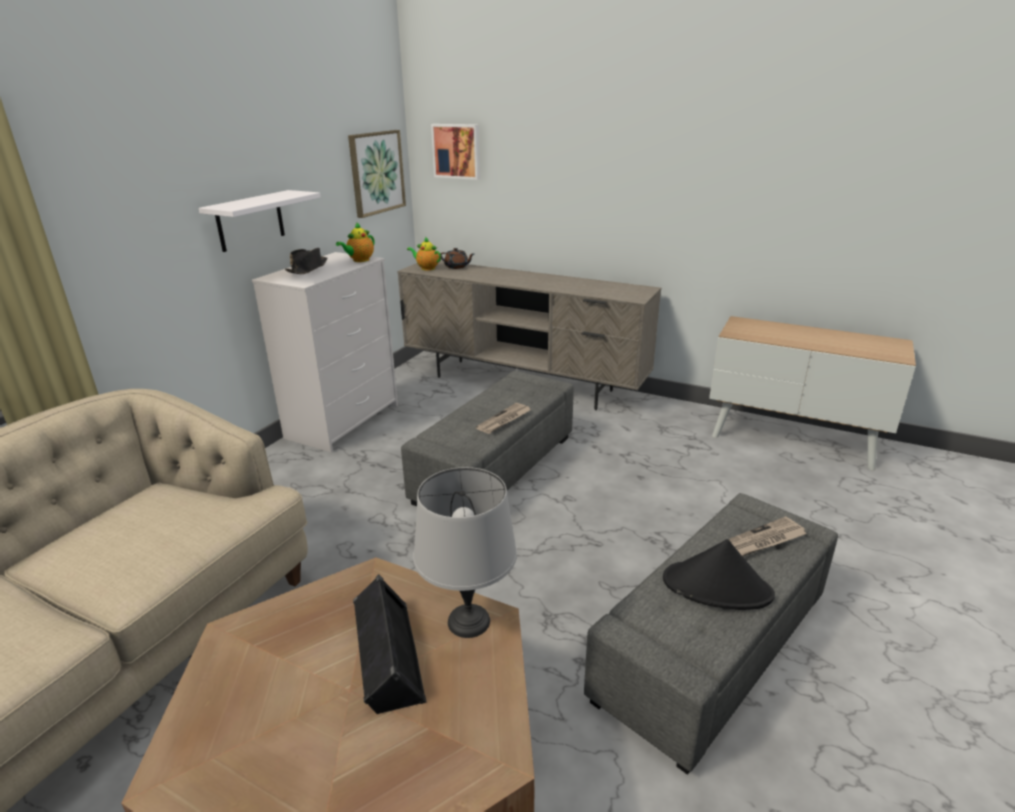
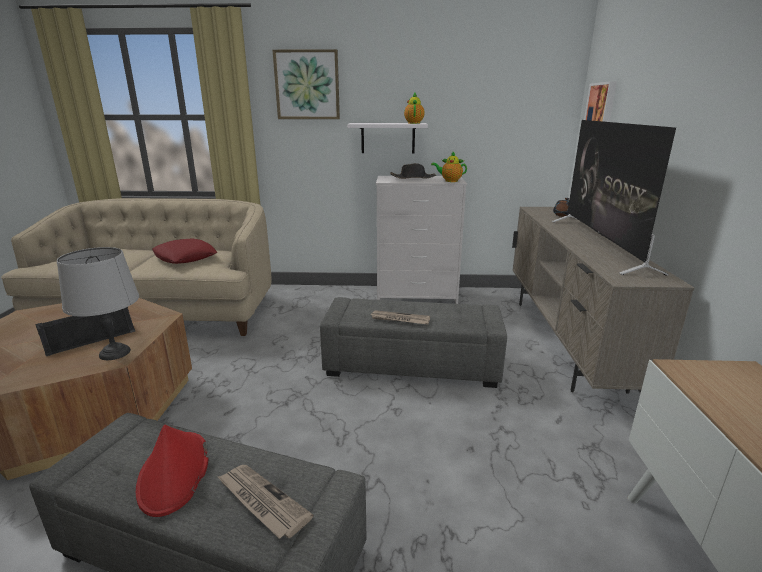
camera: 65 degrees right, 5 degrees down
(138, 532) = (185, 257): none -> red pillow
(376, 172) = (528, 123): picture -> picture (307, 85)
(426, 268) = (541, 210): teapot -> teapot (414, 123)
(551, 280) = (600, 243): none -> television
(717, 587) = (174, 473): black hat -> red hat

